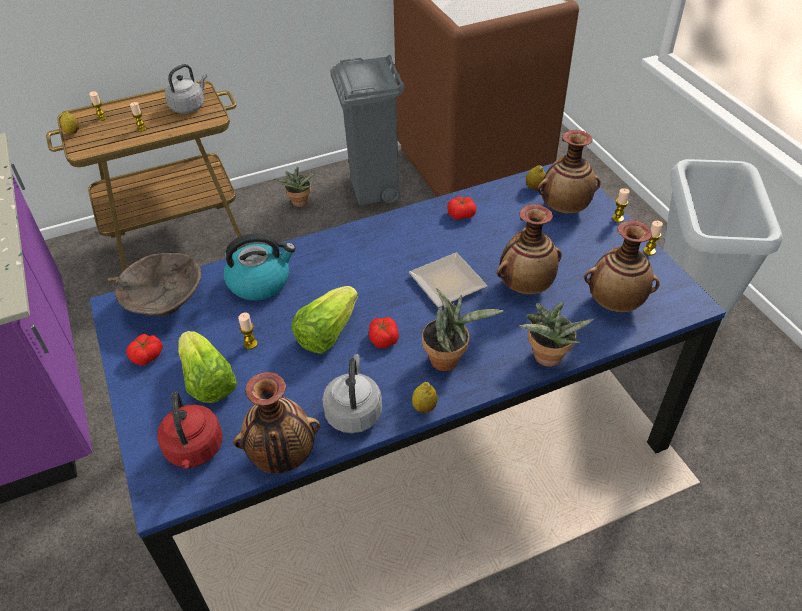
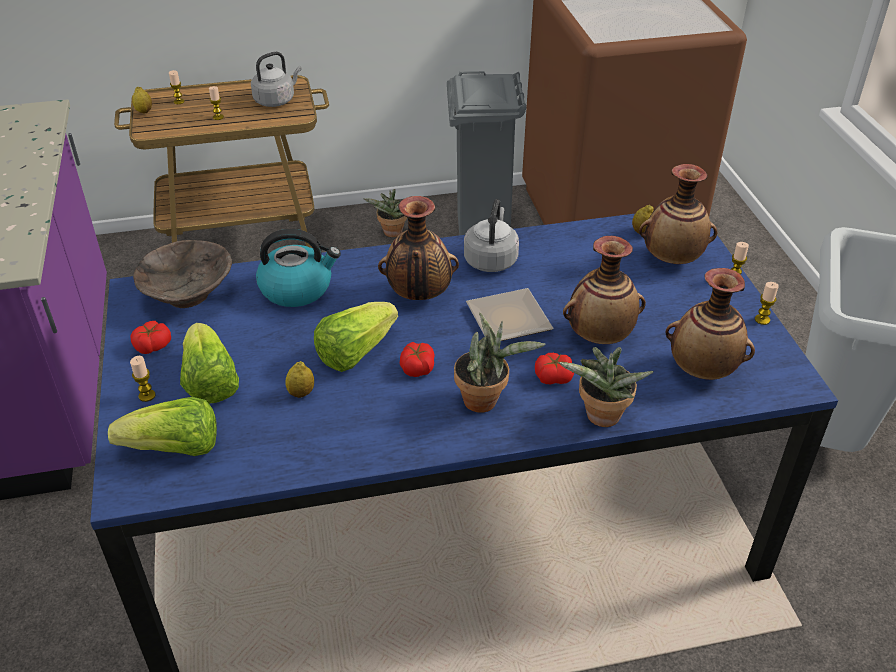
camera: 10 degrees right, 5 degrees down
(194, 450) = (175, 449): red kettle -> lettuce
(250, 344) = (267, 350): candle -> candle (147, 395)
(282, 456) = (267, 471): vase -> vase (419, 295)
(354, 411) = (361, 438): grey kettle -> grey kettle (491, 259)
(424, 407) = (442, 447): lemon -> lemon (301, 393)
(461, 214) = (547, 249): tomato -> tomato (553, 377)

